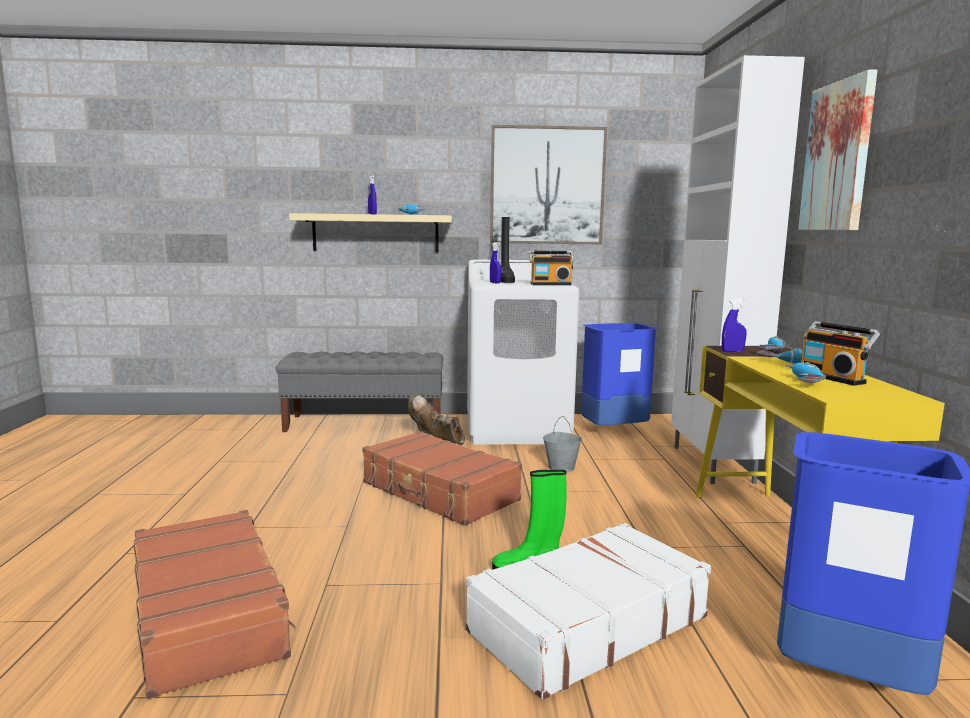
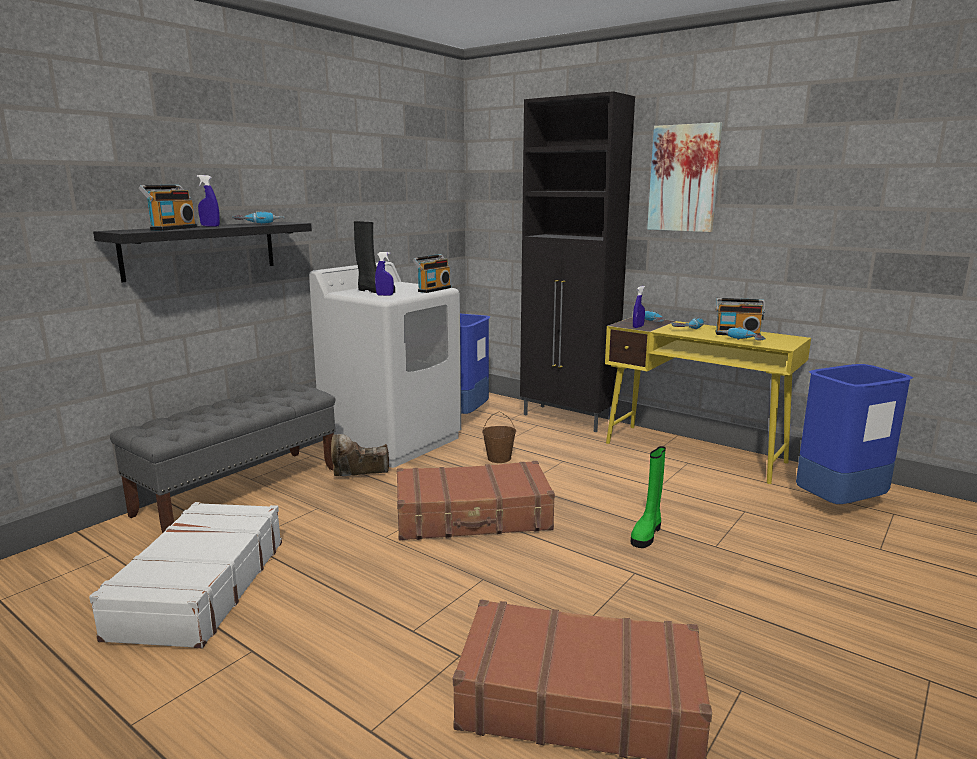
camera: 50 degrees left, 5 degrees up
(339, 213) = (172, 228): none -> radio
(375, 233) = (201, 249): beige shelf -> black shelf
(547, 186) = (364, 183): picture -> none
(561, 467) = (499, 458): grey bucket -> brown bucket
(586, 624) = (736, 545): white suitcase -> white suitcase (199, 588)
(712, 465) = (568, 419): white cabinet -> black cabinet

